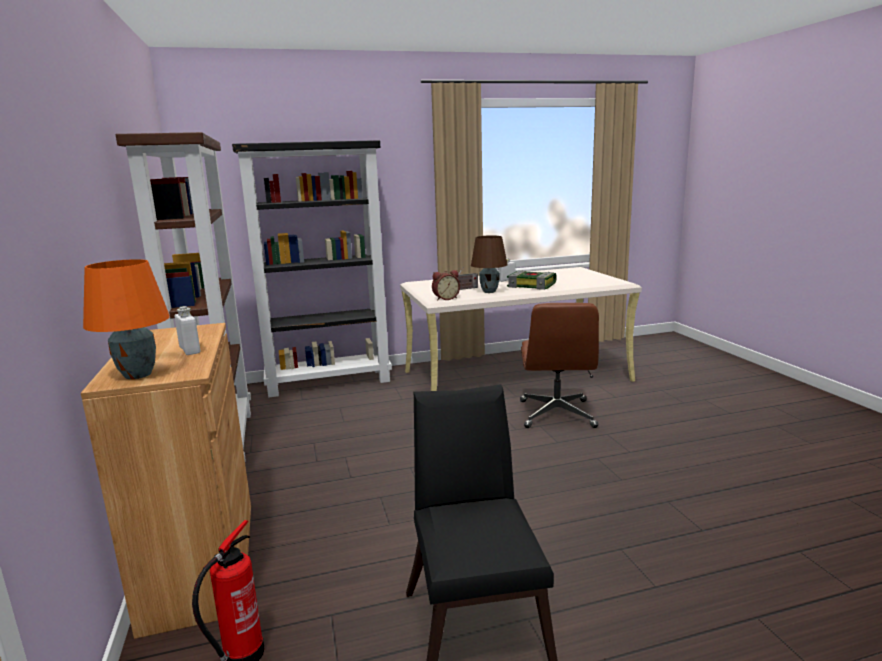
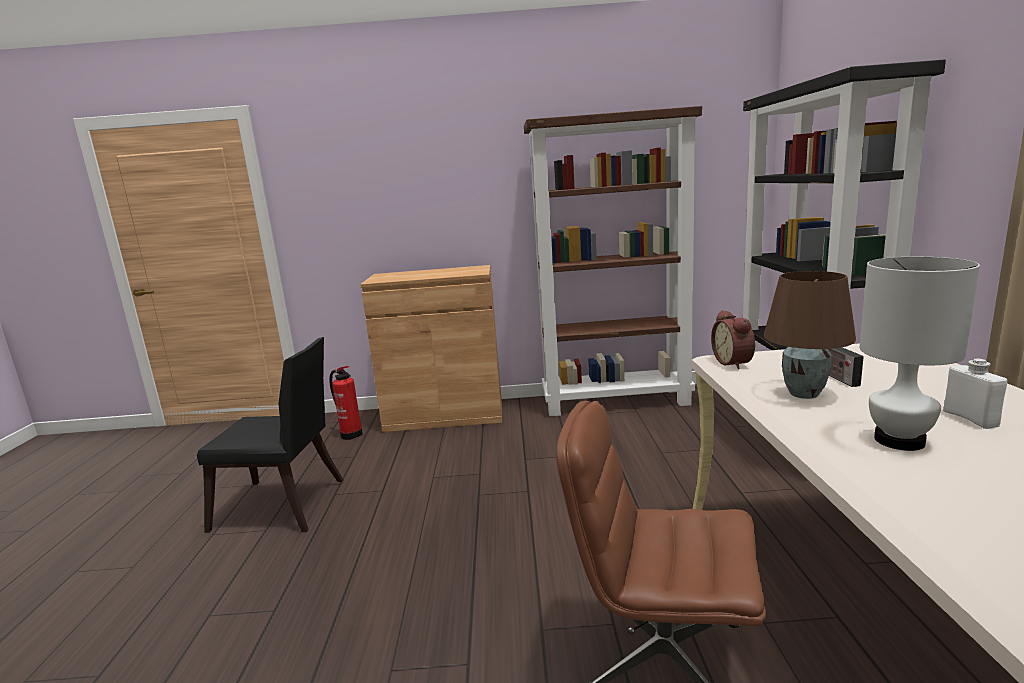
camera: 105 degrees right, 0 degrees up
(136, 375) = (386, 275): orange table lamp -> none
(190, 350) = (421, 276): white bottle -> none
(532, 285) = (900, 441): book -> white table lamp

